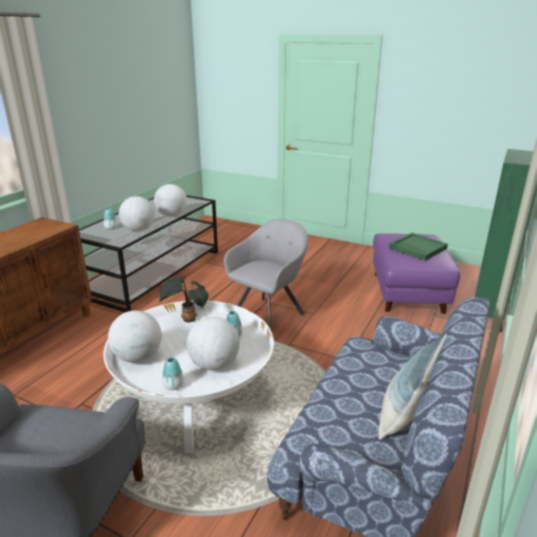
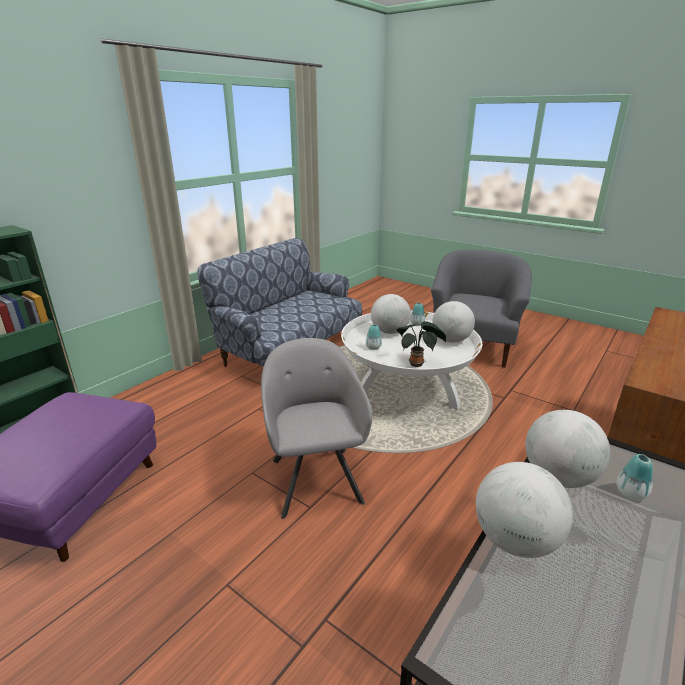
camera: 170 degrees left, 0 degrees up
(269, 315) = (315, 476): grey armchair -> grey armchair turned 120 degrees clockwise
(404, 417) = (281, 303): pillow -> none
(417, 248) = (58, 424): green tray -> none

